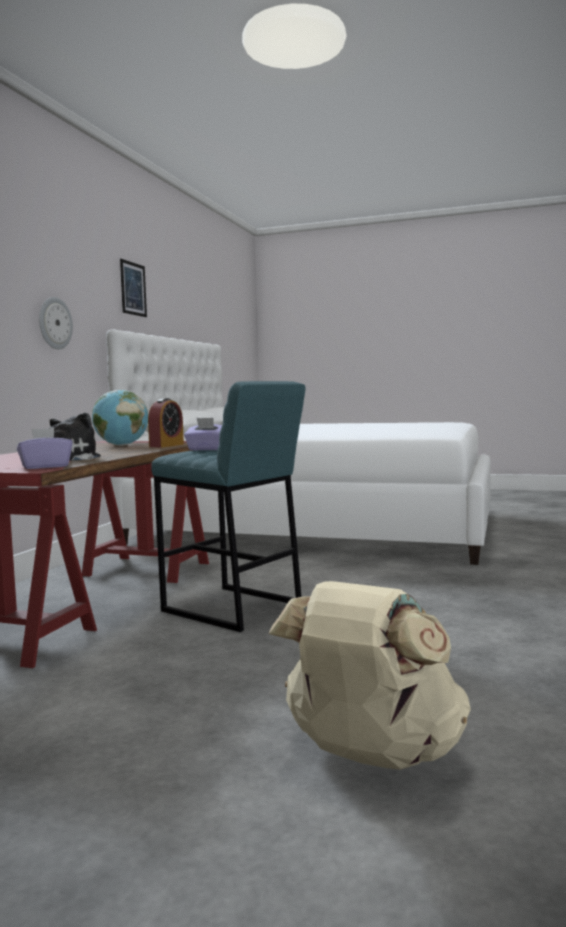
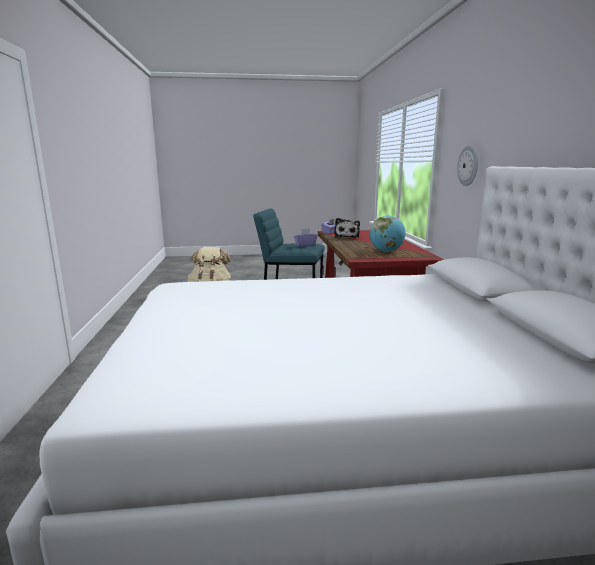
camera: 155 degrees right, 10 degrees up
(133, 289) = (559, 105): picture -> none
(166, 445) = (354, 252): alarm clock -> none

